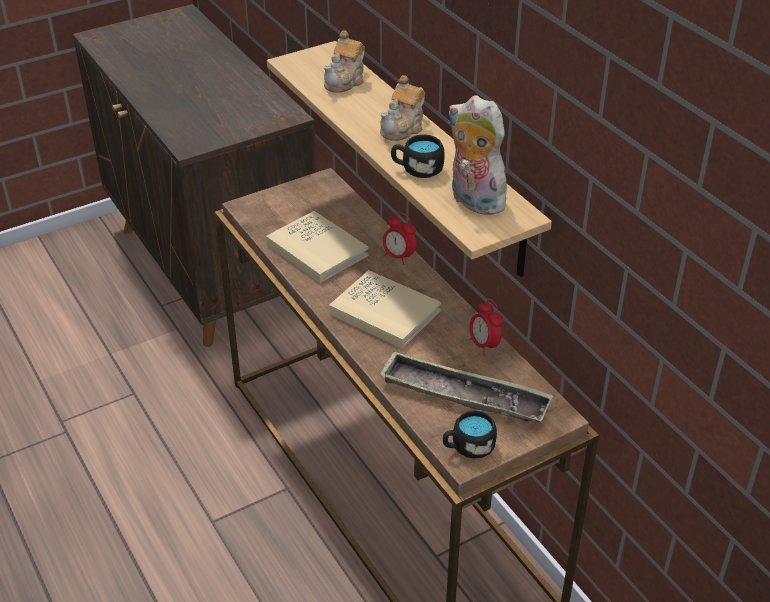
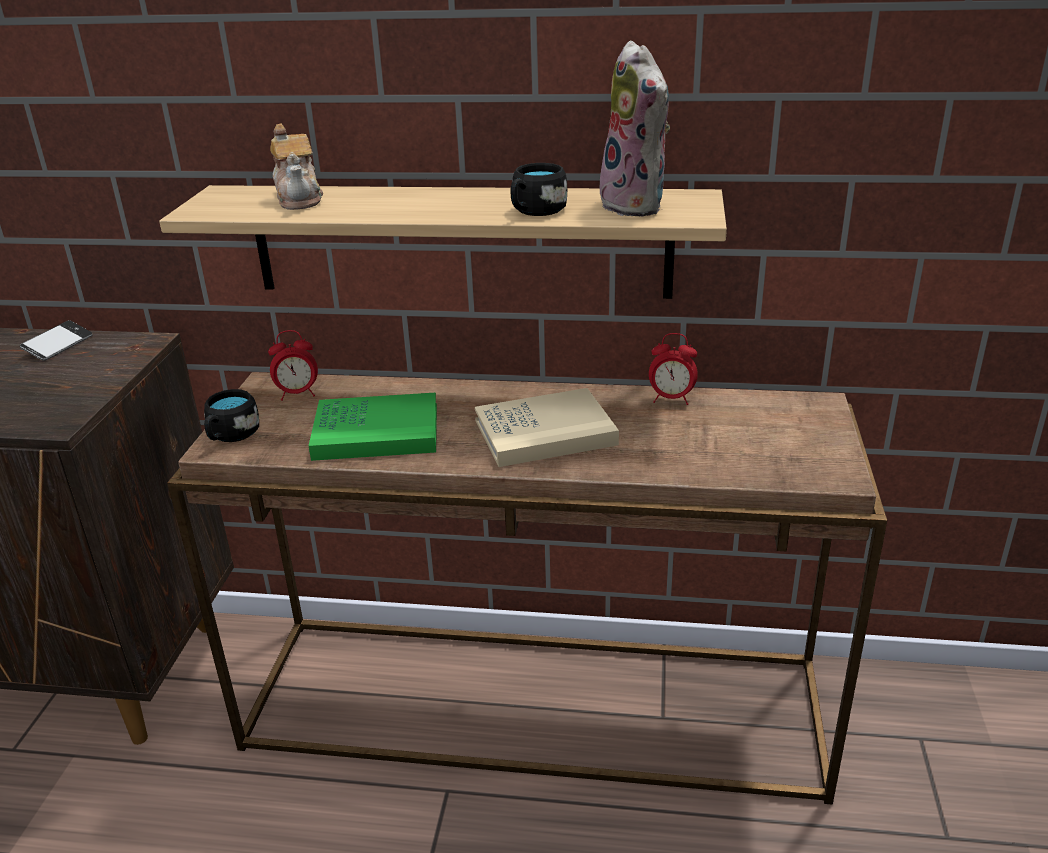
camera: 50 degrees left, 10 degrees down
(256, 93) = (58, 346): none -> phone
(317, 250) = (376, 432): beige book -> green book
(399, 257) = (466, 391): alarm clock -> alarm clock (297, 394)
(403, 128) = (446, 199): teapot -> none
(464, 395) = (736, 439): tray -> none
(468, 447) = (821, 467): black mug -> black mug (231, 436)
(473, 201) = (637, 205): plush toy -> plush toy turned 105 degrees counterclockwise

